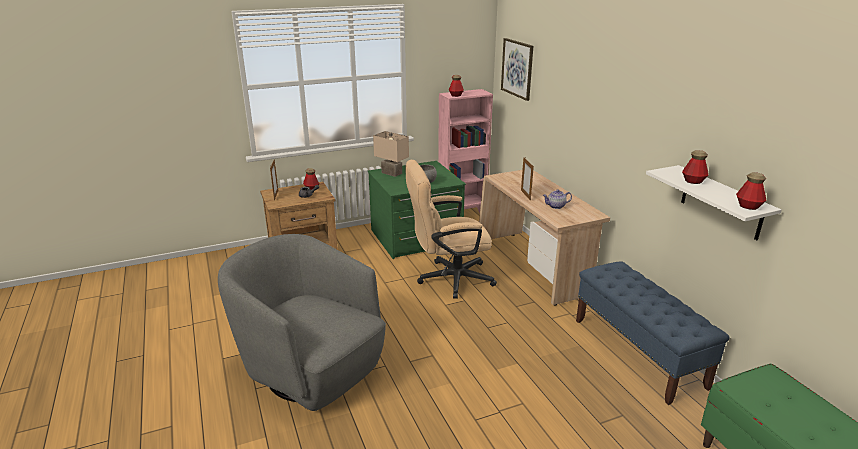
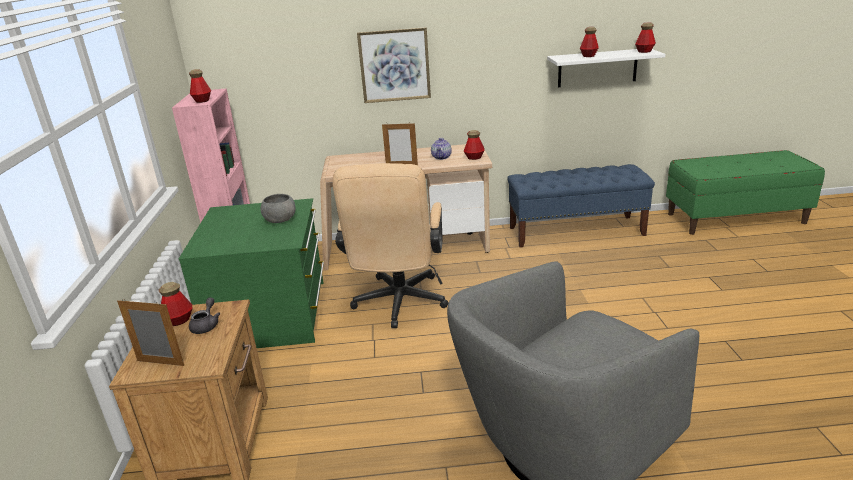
camera: 70 degrees left, 0 degrees up
(392, 173) = (217, 239): beige table lamp -> none
(517, 68) = (249, 43): picture -> picture (394, 65)
(565, 219) = (474, 157): none -> bottle

